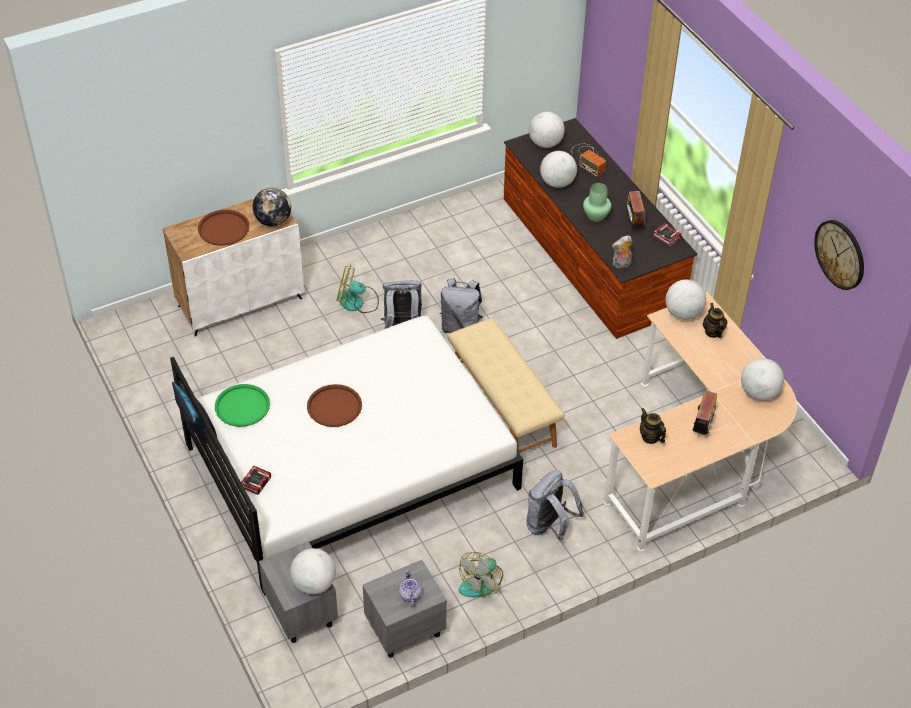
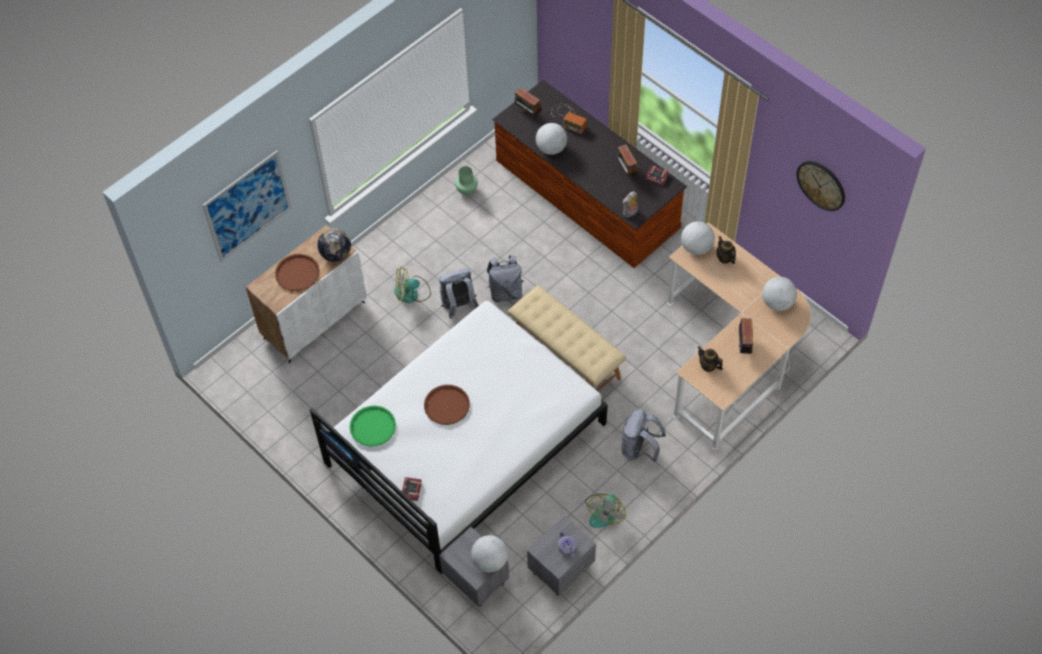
camera: 15 degrees left, 10 degrees up
(182, 130) = (248, 206): none -> picture
(545, 143) = (528, 112): globe -> radio
(595, 216) = (593, 172): green vase -> green vase (466, 190)

